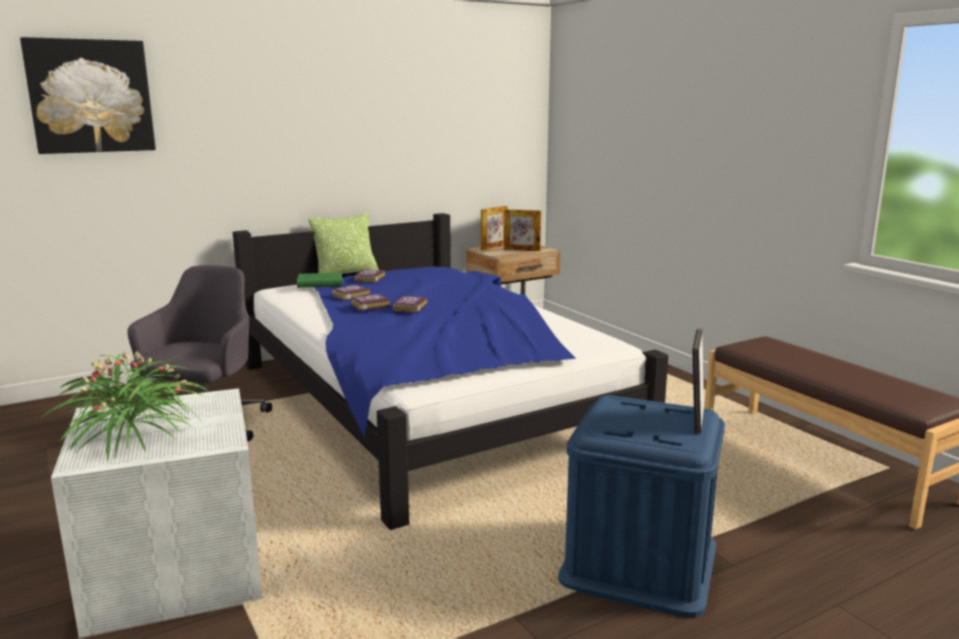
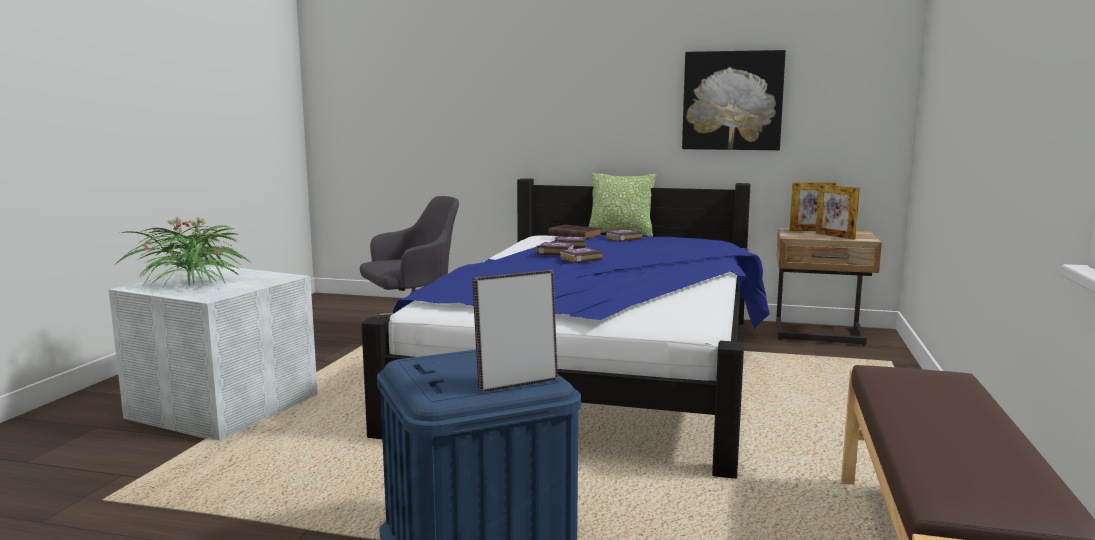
camera: 45 degrees right, 5 degrees down
(90, 96) = (424, 55): picture -> picture (732, 101)
(319, 283) = (573, 235): green book -> brown book

